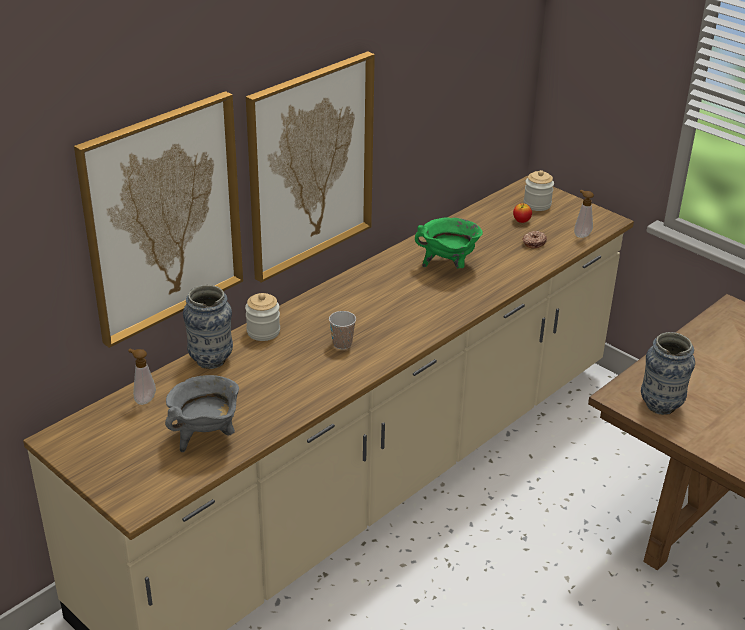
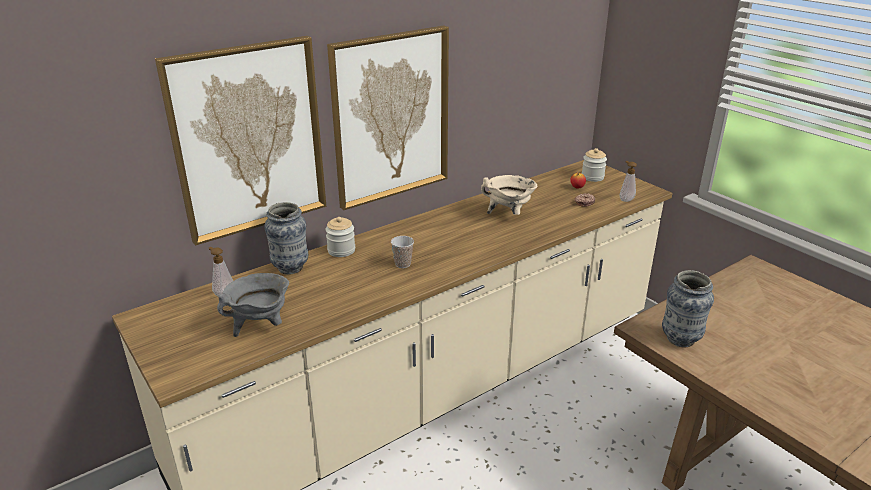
camera: 10 degrees right, 5 degrees down
(448, 266) = (509, 214): green cooking pot -> beige cooking pot

